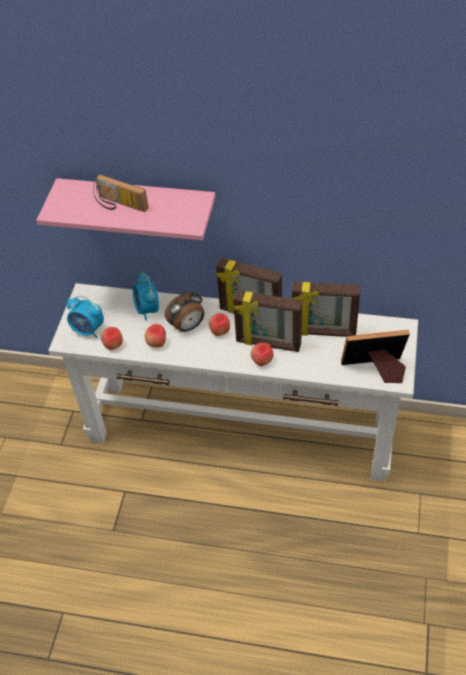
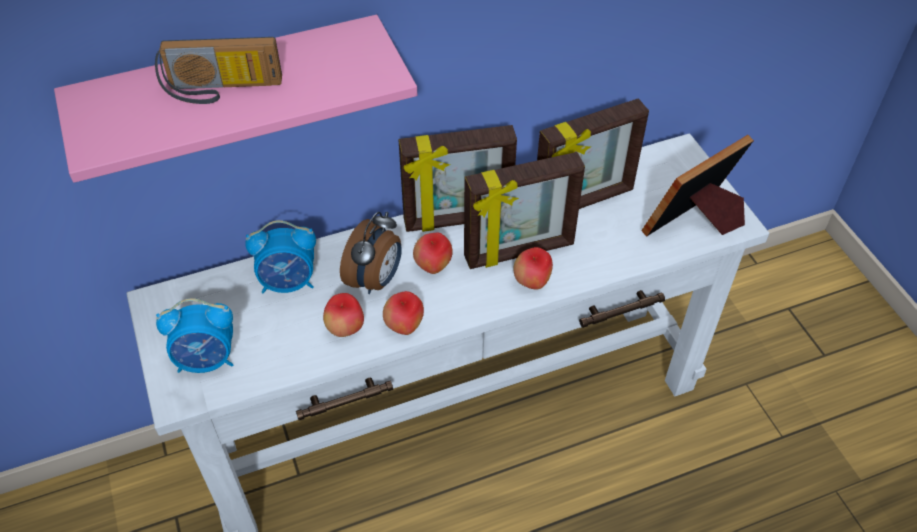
camera: 35 degrees left, 0 degrees up
(113, 345) = (272, 365): apple -> apple (404, 326)
(147, 310) = (289, 282): alarm clock -> alarm clock turned 45 degrees counterclockwise

